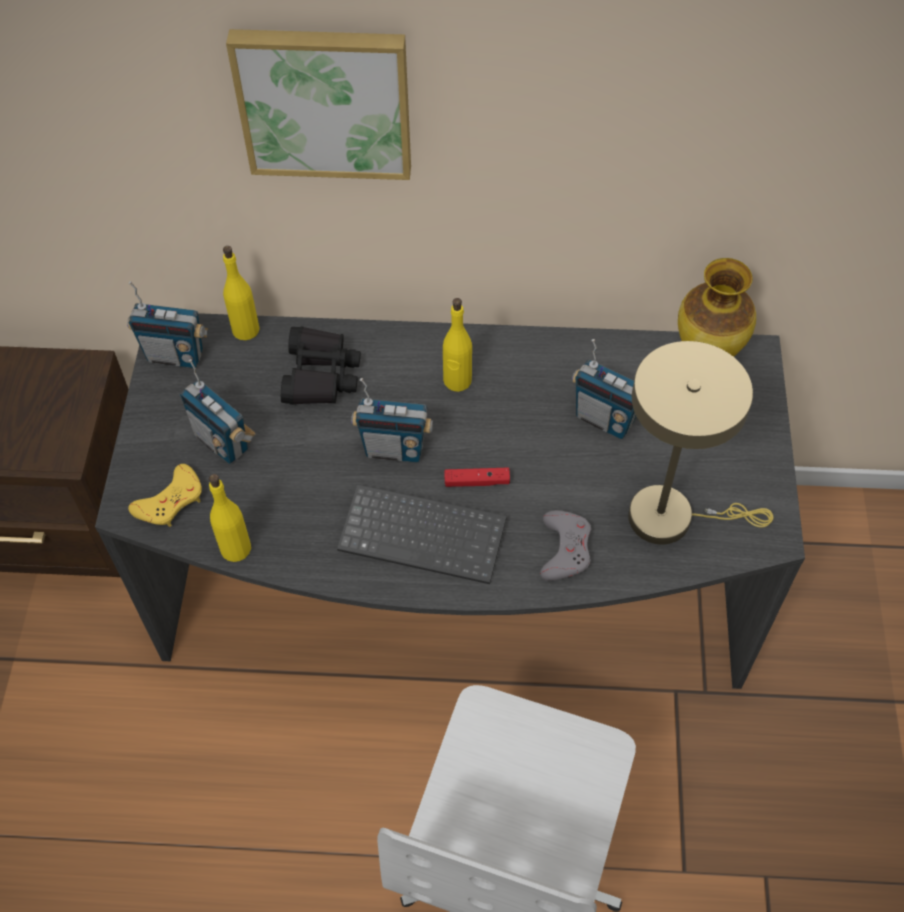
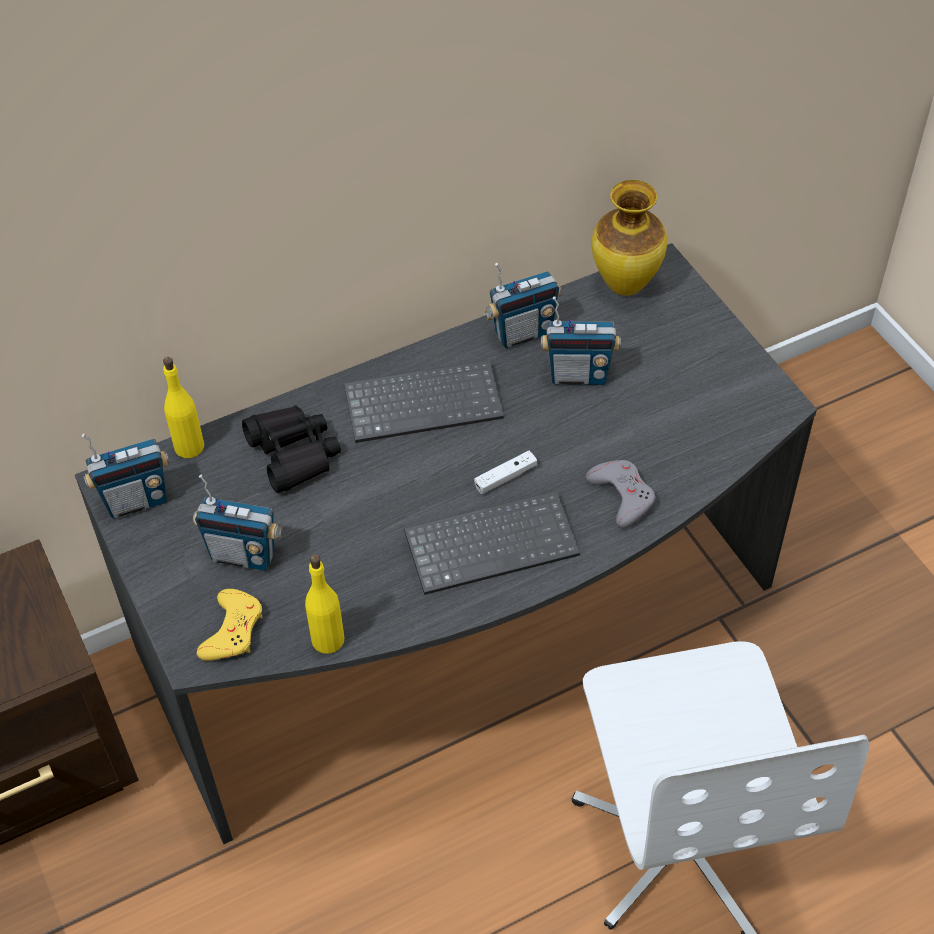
camera: 30 degrees left, 5 degrees down
(325, 101) = (239, 166): picture -> none
(394, 449) = (411, 485): radio -> radio (523, 333)
(457, 381) = (425, 401): yellow bottle -> keyboard
(477, 481) = (505, 477): red game controller -> white game controller
(671, 517) = (690, 427): beige table lamp -> none

